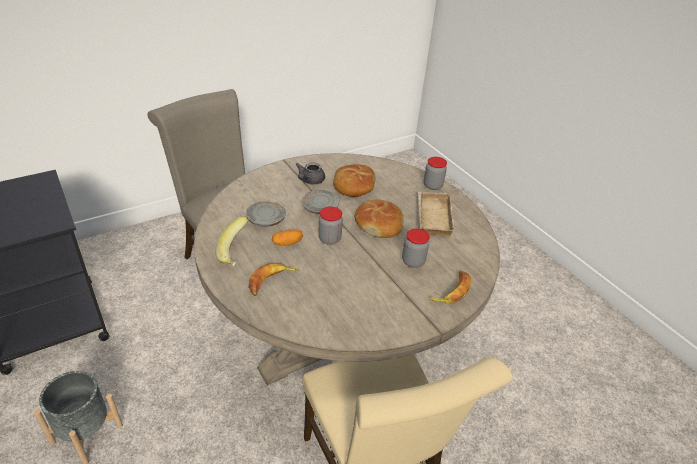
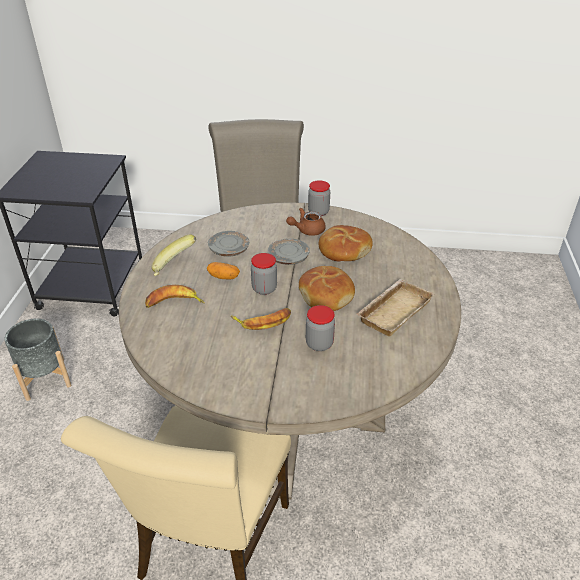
camera: 40 degrees right, 0 degrees up
(309, 181) = (307, 230): grey teapot -> brown teapot
(432, 185) = (432, 280): jar -> jar (318, 212)
(451, 291) = (325, 389): banana -> banana (263, 321)

